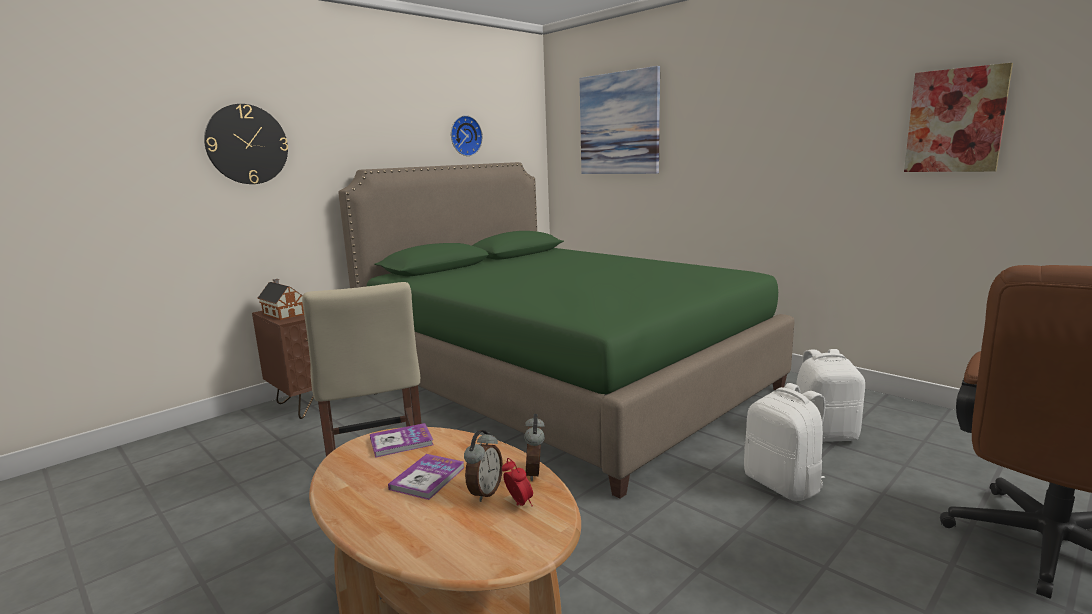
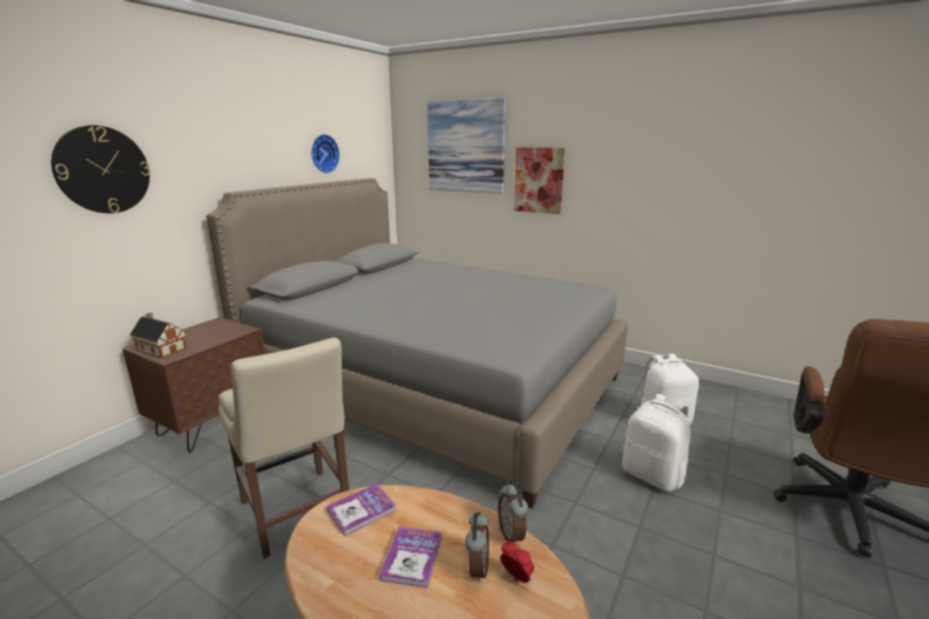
camera: 15 degrees left, 5 degrees up
(561, 382) = (434, 385): green bed -> grey bed
(955, 121) = (756, 168): picture -> picture (539, 180)

